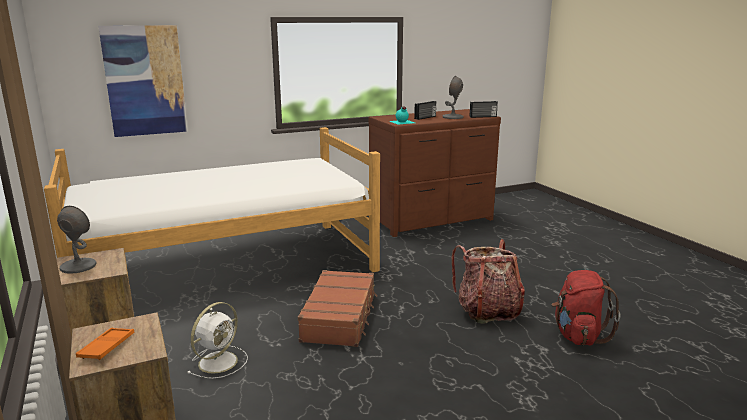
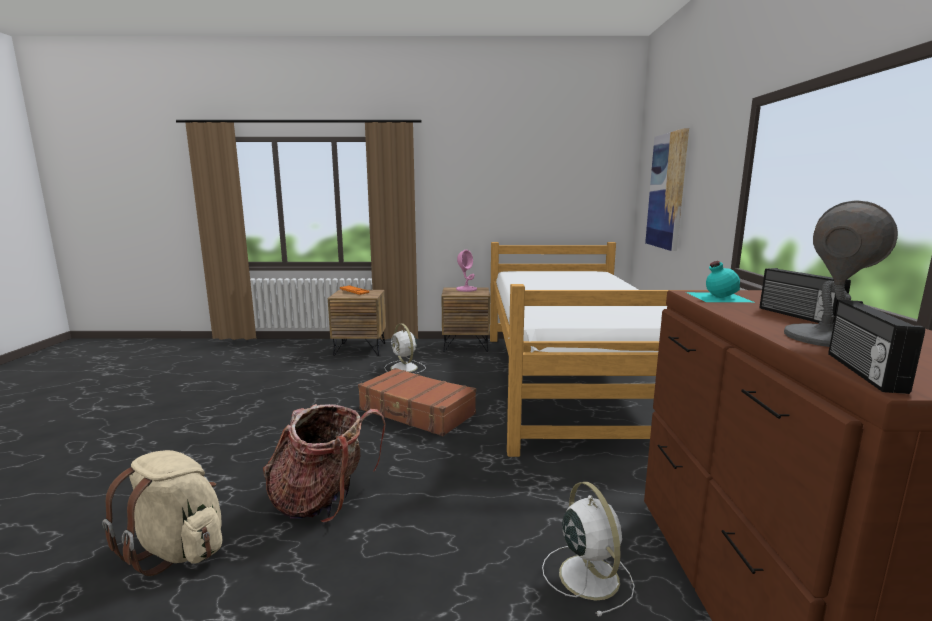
camera: 115 degrees right, 5 degrees down
(78, 266) = (466, 289): grey table lamp -> pink table lamp
(455, 244) = (587, 574): none -> white fan
(578, 335) = (178, 549): red backpack -> beige backpack

